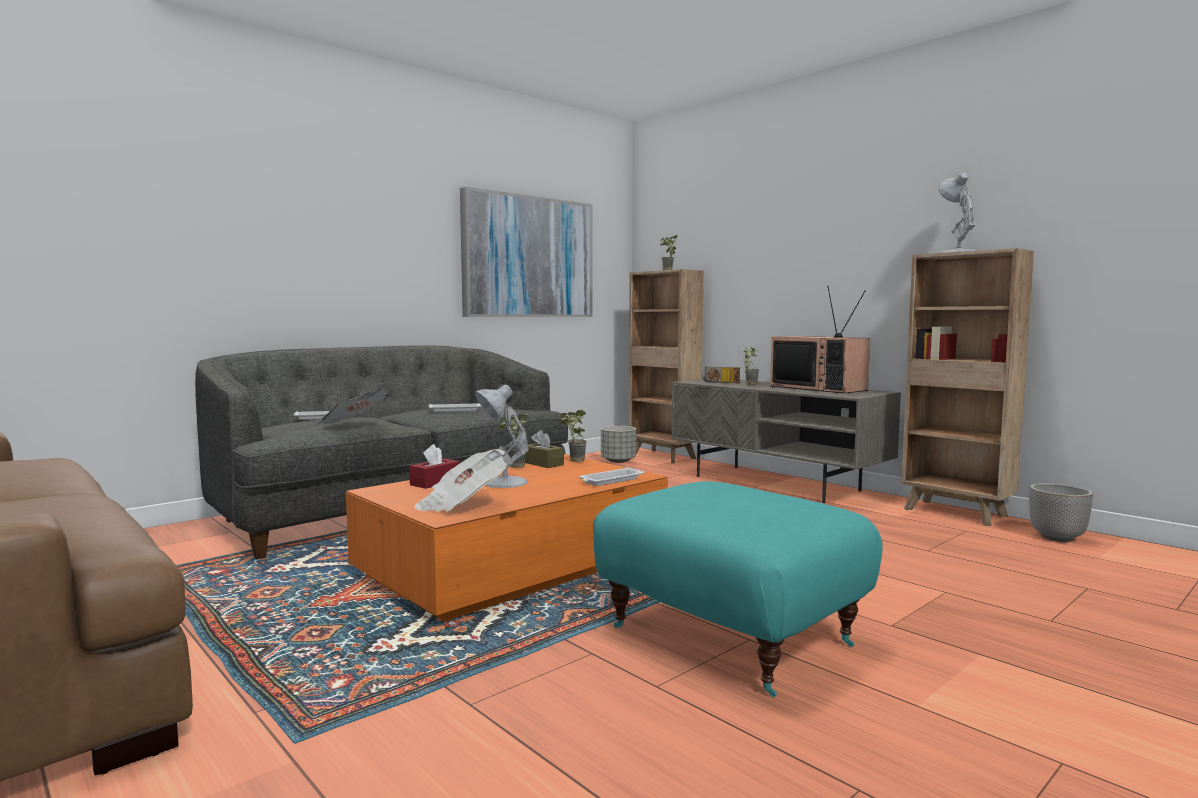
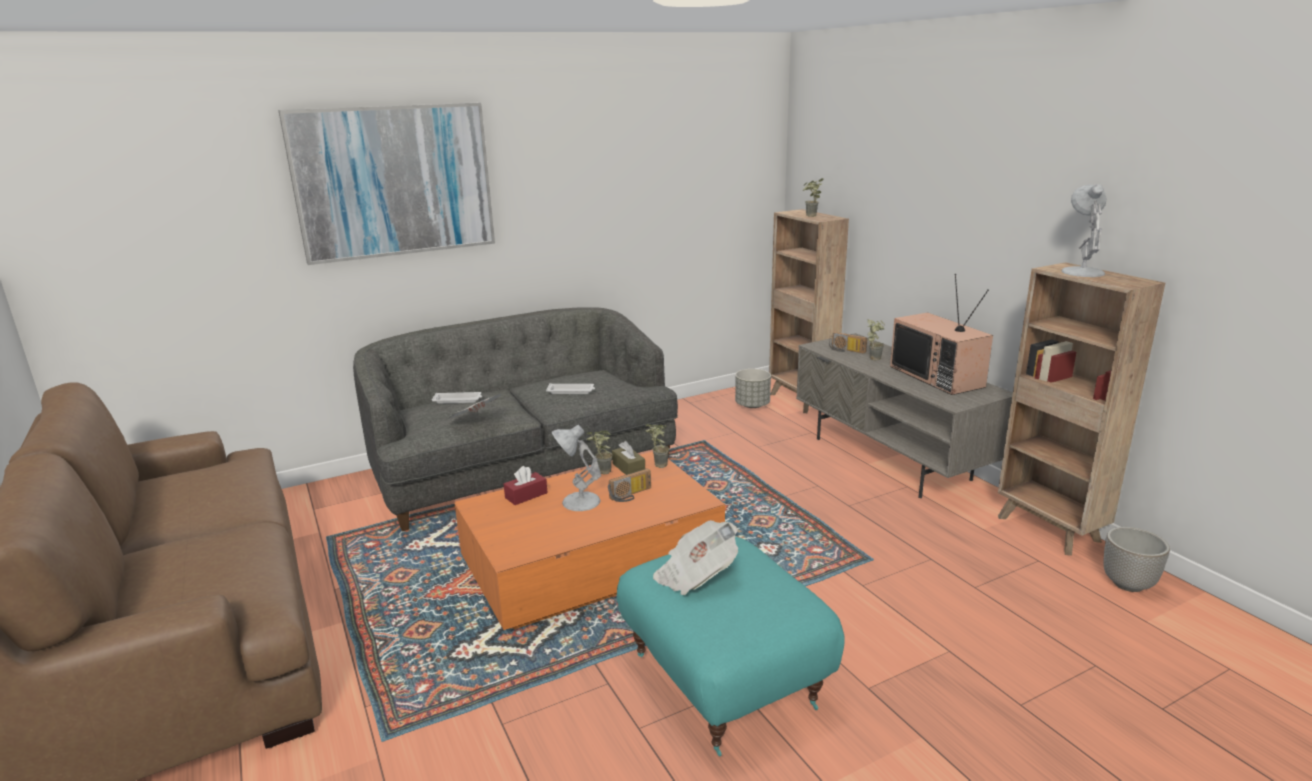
camera: 15 degrees right, 15 degrees up
(461, 504) = (531, 537): newspaper -> newspaper (695, 575)
(528, 257) = (663, 206): picture -> picture (393, 181)
(560, 477) = (631, 495): none -> radio
(610, 480) = (670, 507): white tray -> none

